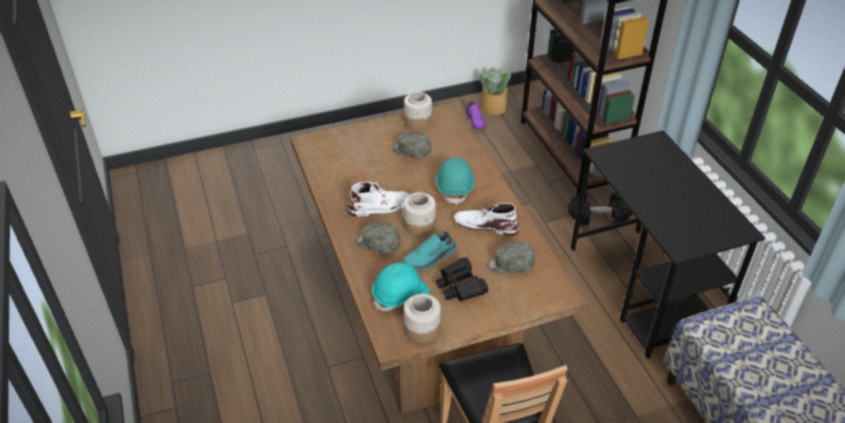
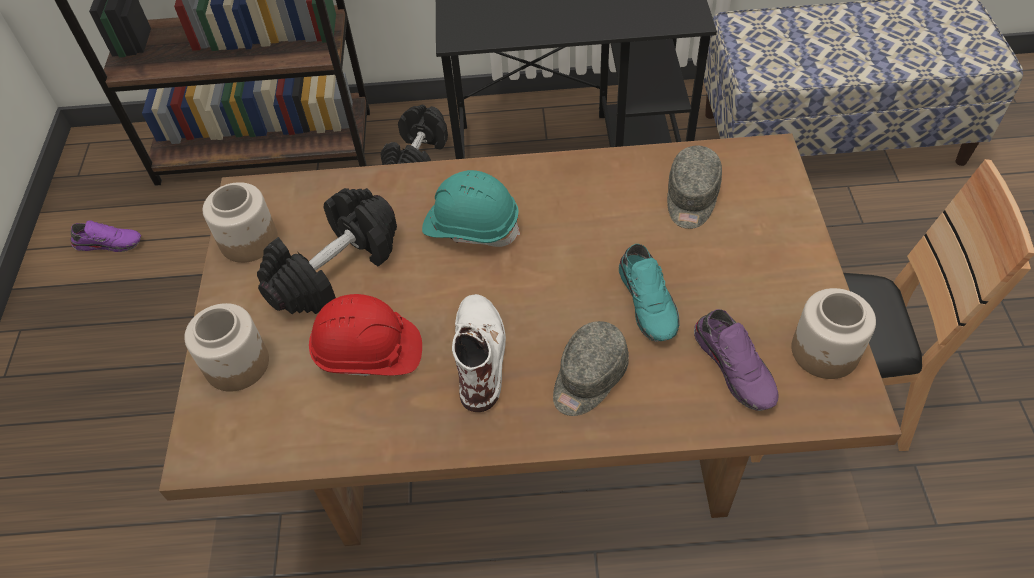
camera: 70 degrees left, 10 degrees up
(369, 173) = (368, 353): none -> red hard hat
(401, 295) = (736, 367): turquoise hard hat -> purple shoe
(411, 151) = (335, 270): grey cap -> black dumbbell
(419, 225) = (555, 299): jar -> jar (238, 363)
(460, 286) = (727, 274): black binoculars -> none
(485, 225) = (585, 207): white boot -> none
(493, 107) = (93, 210): potted plant -> none

